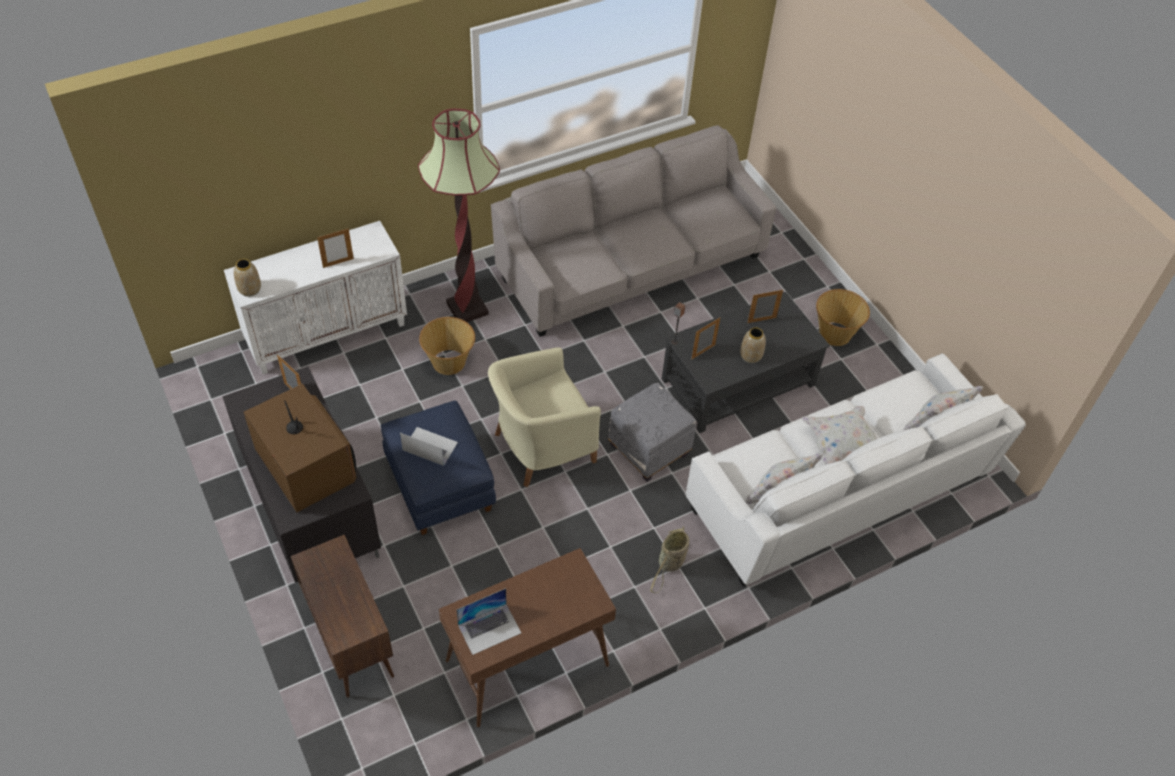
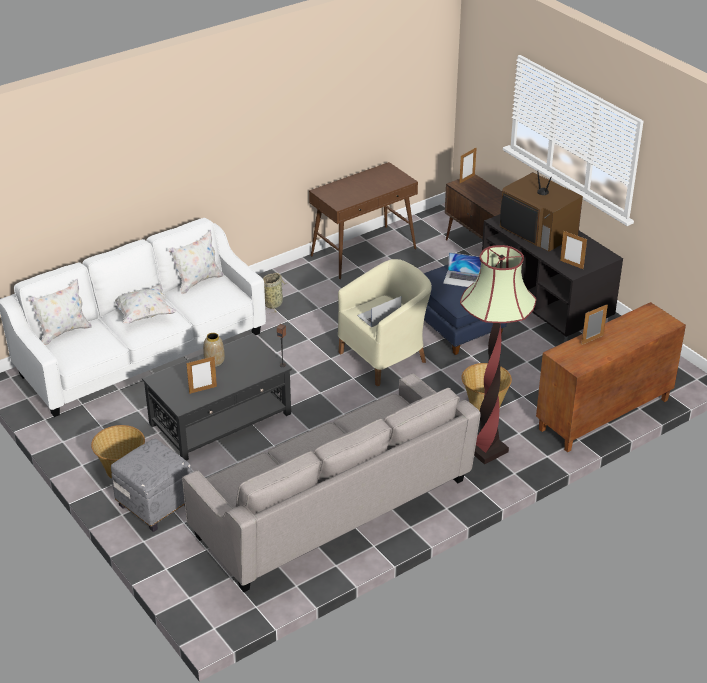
camera: 175 degrees right, 15 degrees down
(250, 290) = (652, 313): vase -> none
(327, 333) = (604, 415): white cabinet -> brown cabinet
(489, 628) = (384, 177): laptop -> laptop (378, 315)
(650, 450) = (296, 364): grey ottoman -> grey ottoman (154, 505)
(703, 352) = (256, 360): picture frame -> picture frame (467, 179)

